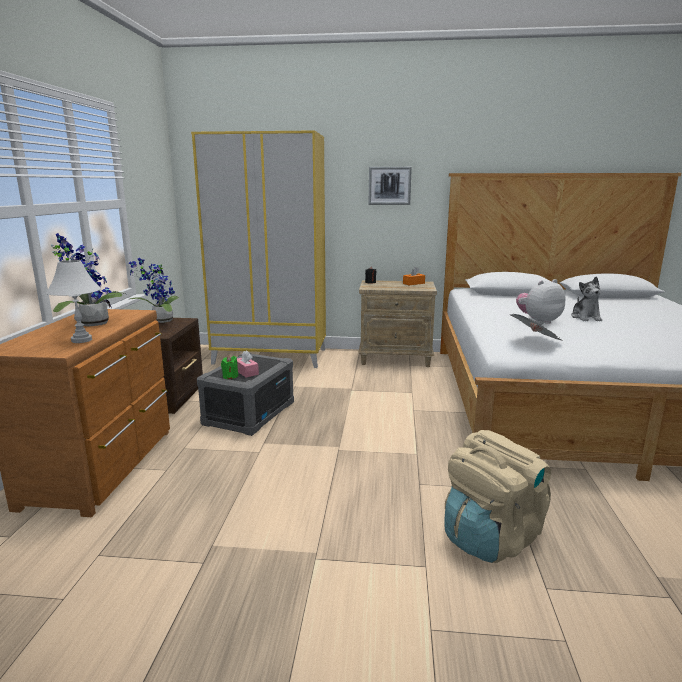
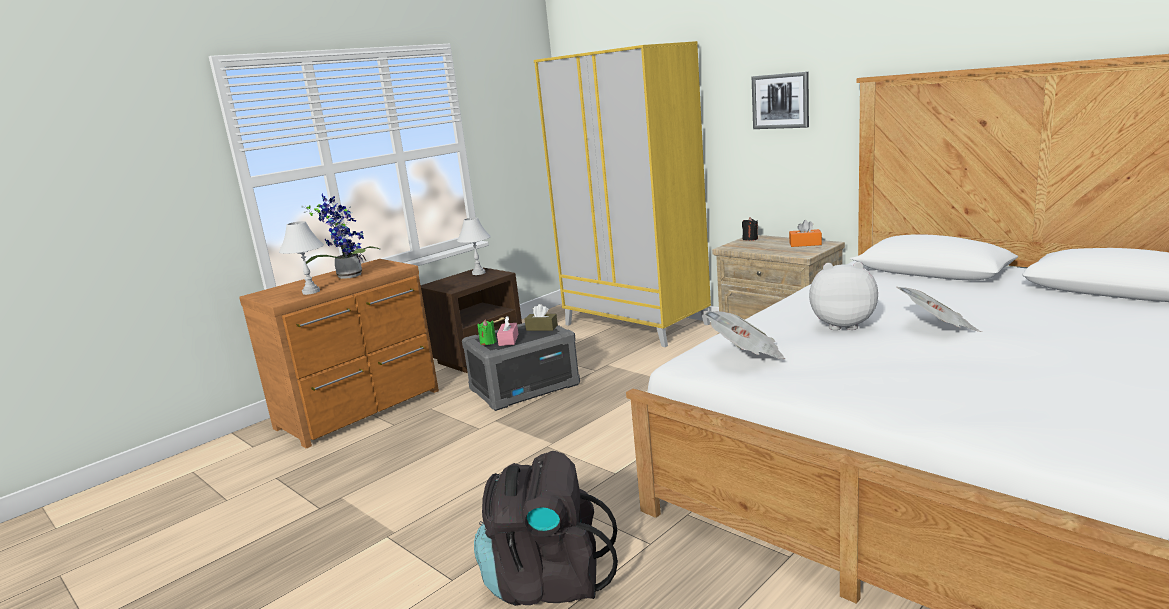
camera: 40 degrees right, 0 degrees up
(160, 321) = (479, 273): potted plant -> white table lamp
(259, 360) = (541, 328): none -> brown tissue box
(491, 537) = (547, 581): beige backpack -> black backpack
(585, 317) = (938, 328): plush toy -> newspaper

